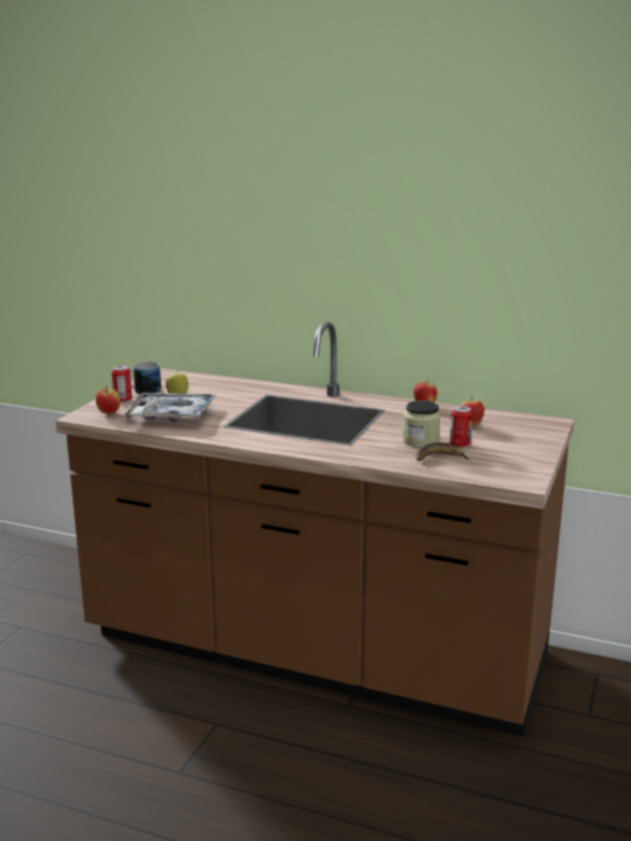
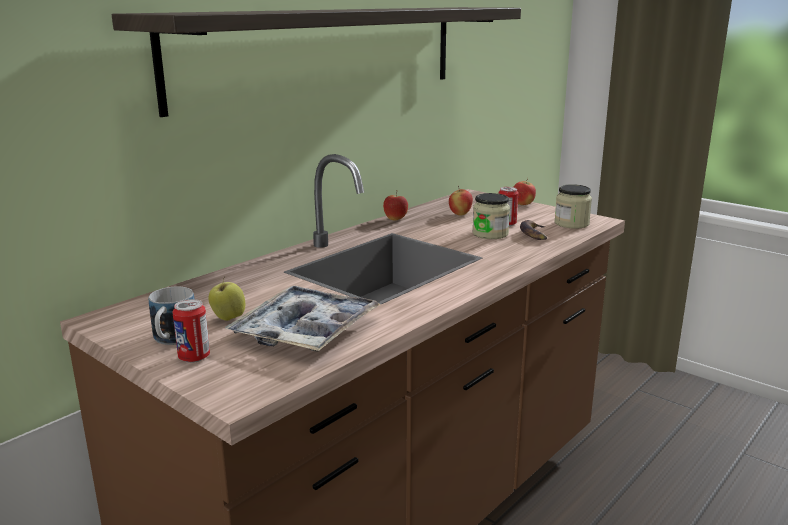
camera: 70 degrees left, 0 degrees up
(109, 413) = (245, 373): apple -> apple (523, 205)
(381, 240) = (326, 52): none -> shelf
(496, 470) = (571, 223): none -> jar

